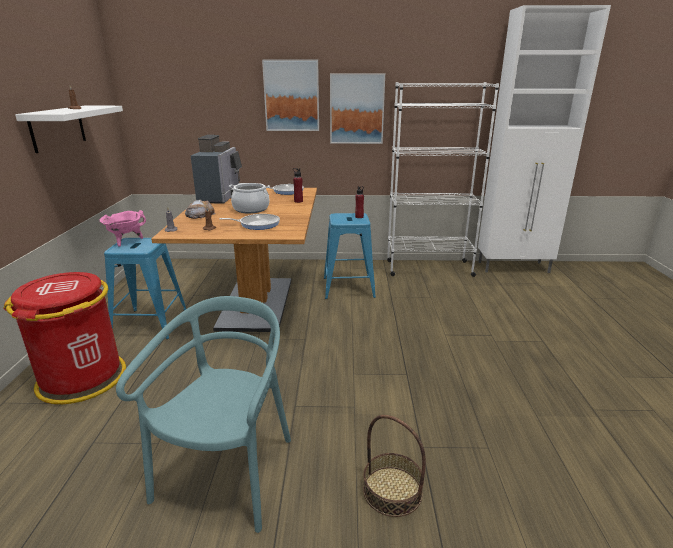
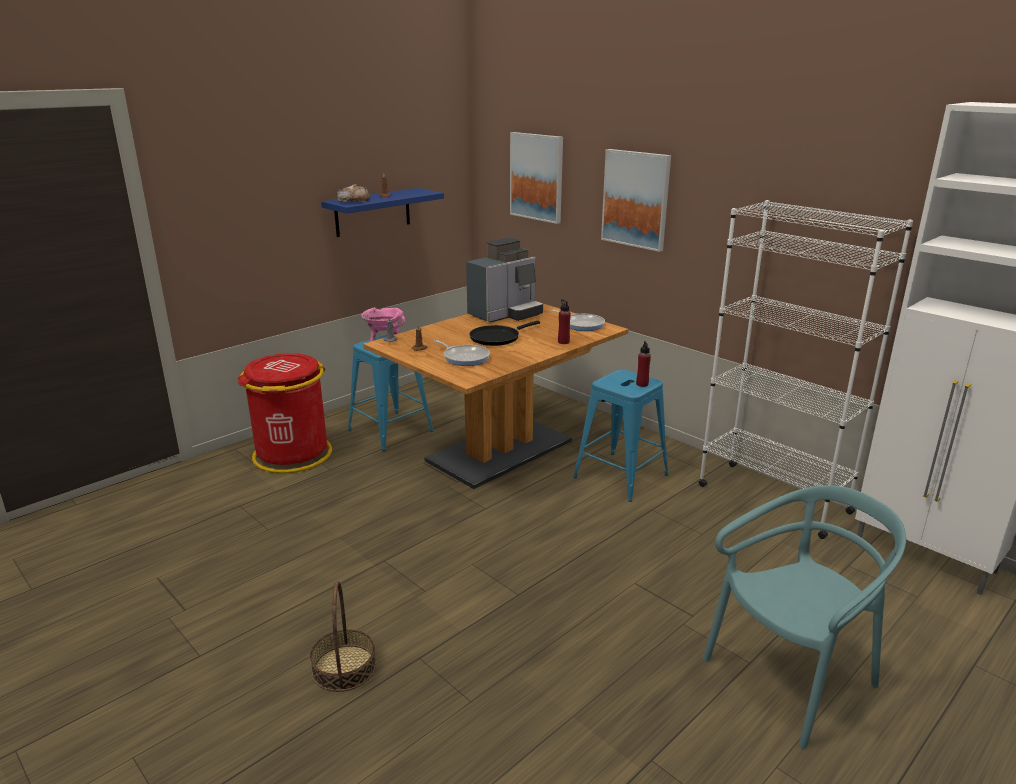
camera: 45 degrees right, 0 degrees up
(57, 128) = (372, 212): white shelf -> blue shelf
(200, 214) = (444, 330): bread -> bread (353, 200)
(228, 472) = (274, 577): turquoise chair -> turquoise chair (791, 678)
(251, 209) = (497, 338): cooking pot -> black frying pan
(356, 109) = (712, 230): picture -> picture (537, 177)

